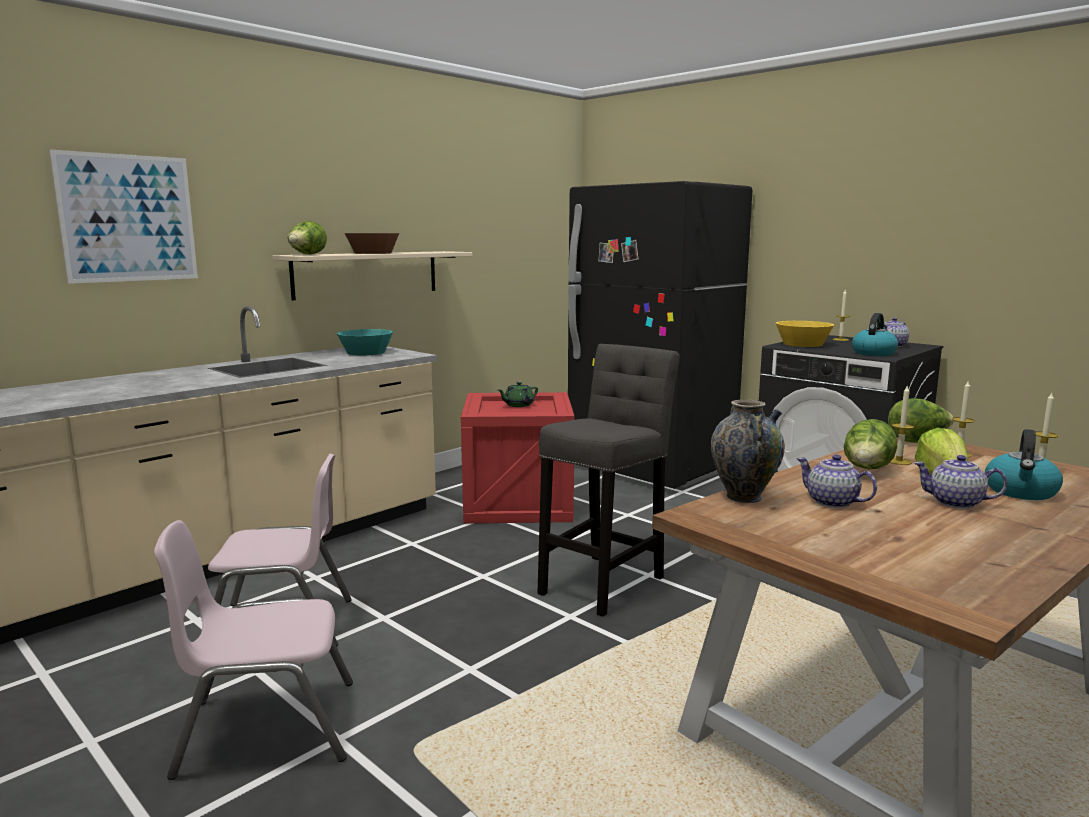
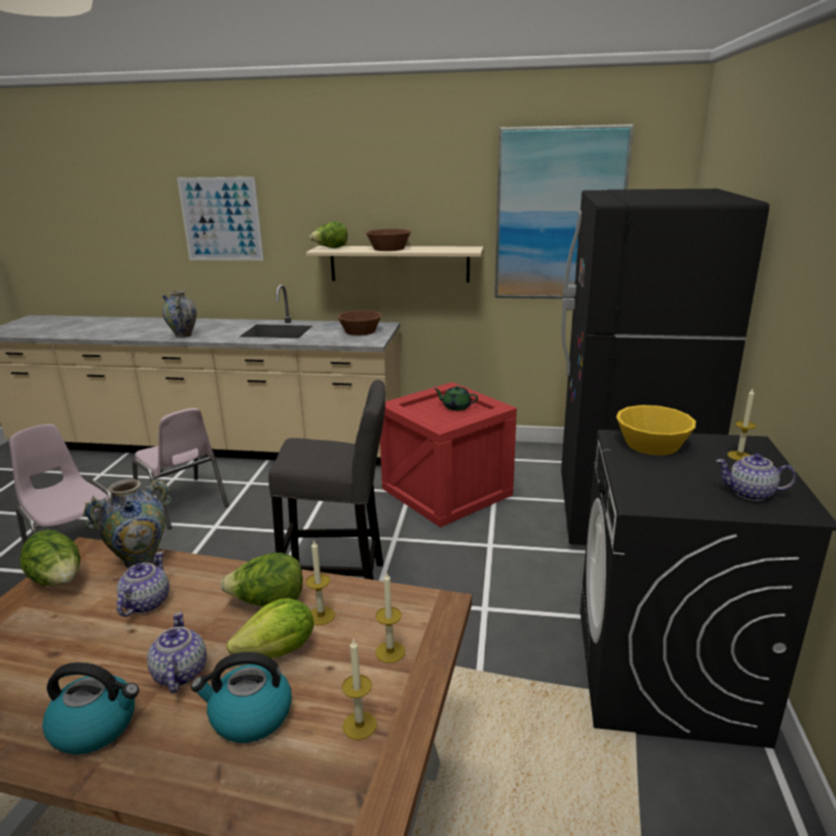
camera: 55 degrees right, 10 degrees up
(152, 389) = (183, 336): none -> vase
(366, 352) = (360, 331): turquoise bowl -> brown bowl
(501, 220) = (559, 215): none -> picture
(873, 353) = (657, 492): kettle -> kettle (96, 726)
(918, 441) = (428, 615): lettuce -> lettuce (58, 581)

